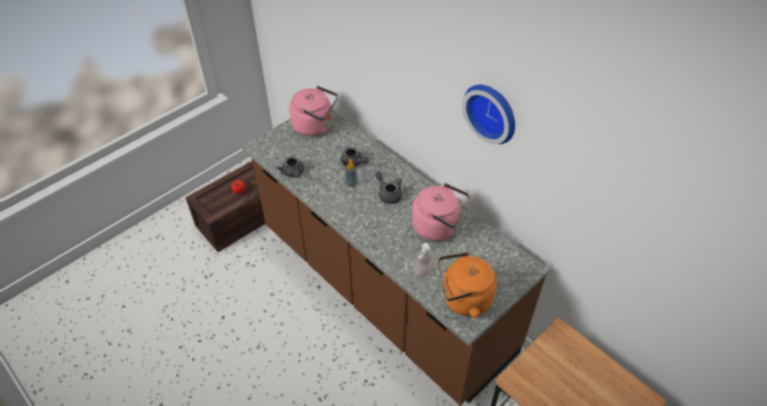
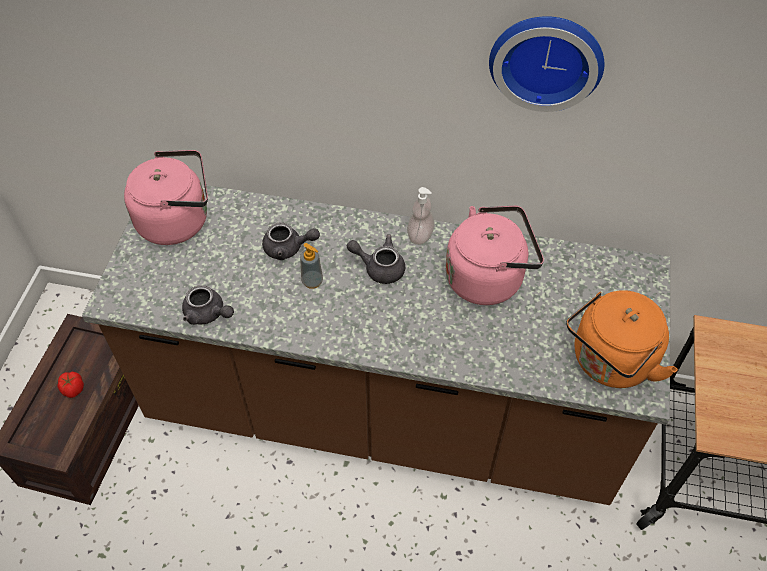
camera: 35 degrees left, 5 degrees up
(423, 271) = (526, 355): soap dispenser -> soap dispenser (420, 235)

